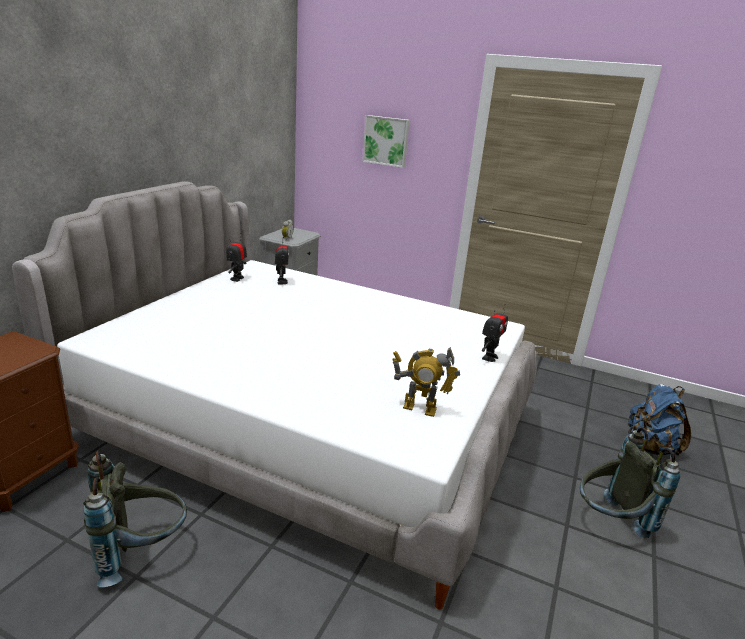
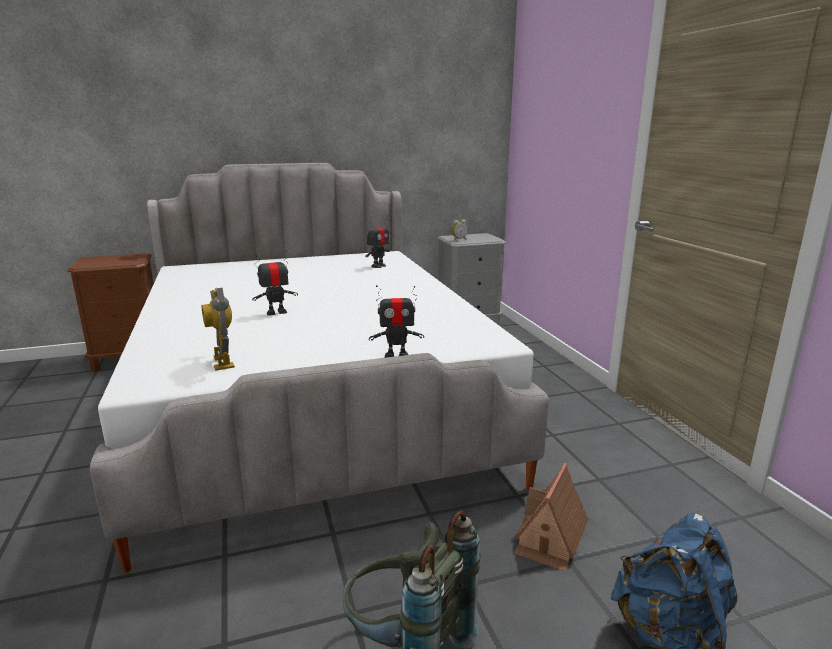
camera: 50 degrees right, 5 degrees down
(141, 552) = (89, 420): grey backpack -> none
(237, 279) = (351, 258): toy robot -> toy robot (276, 312)
(386, 141) = (567, 128): picture -> none
(561, 433) = (550, 537): none -> toy house

